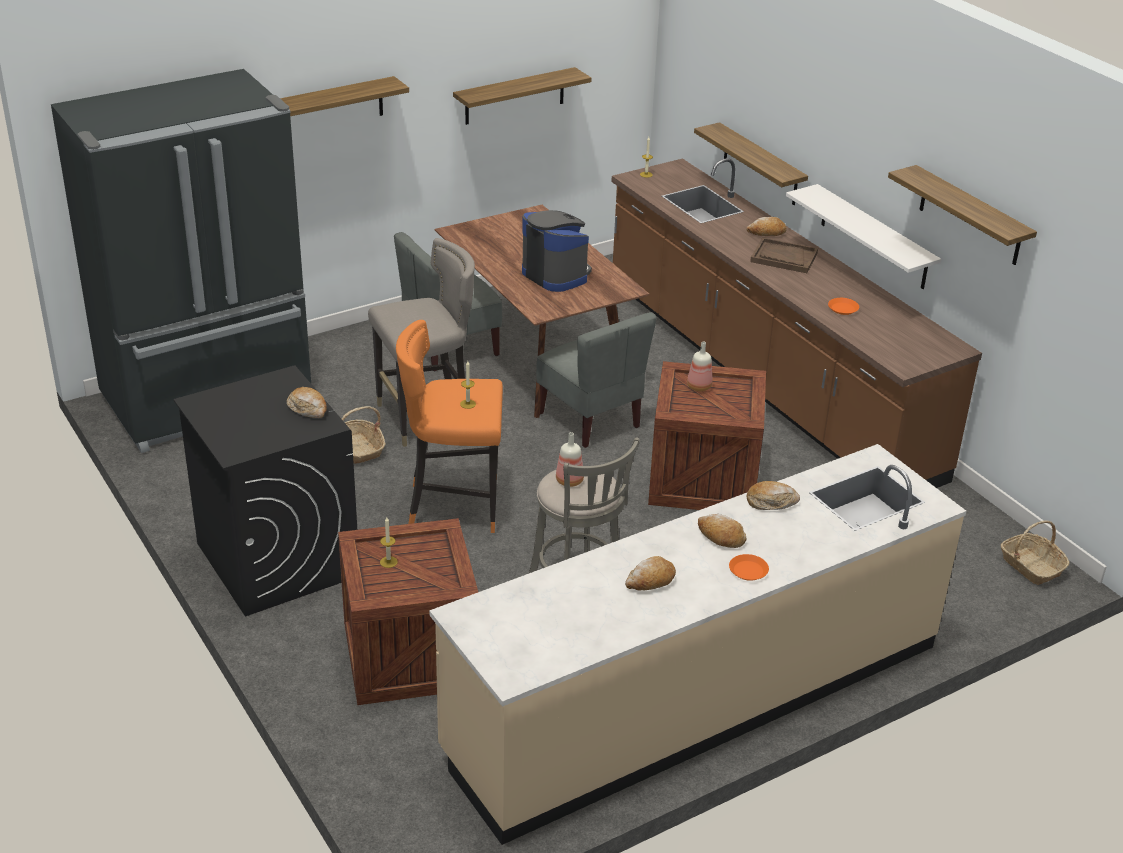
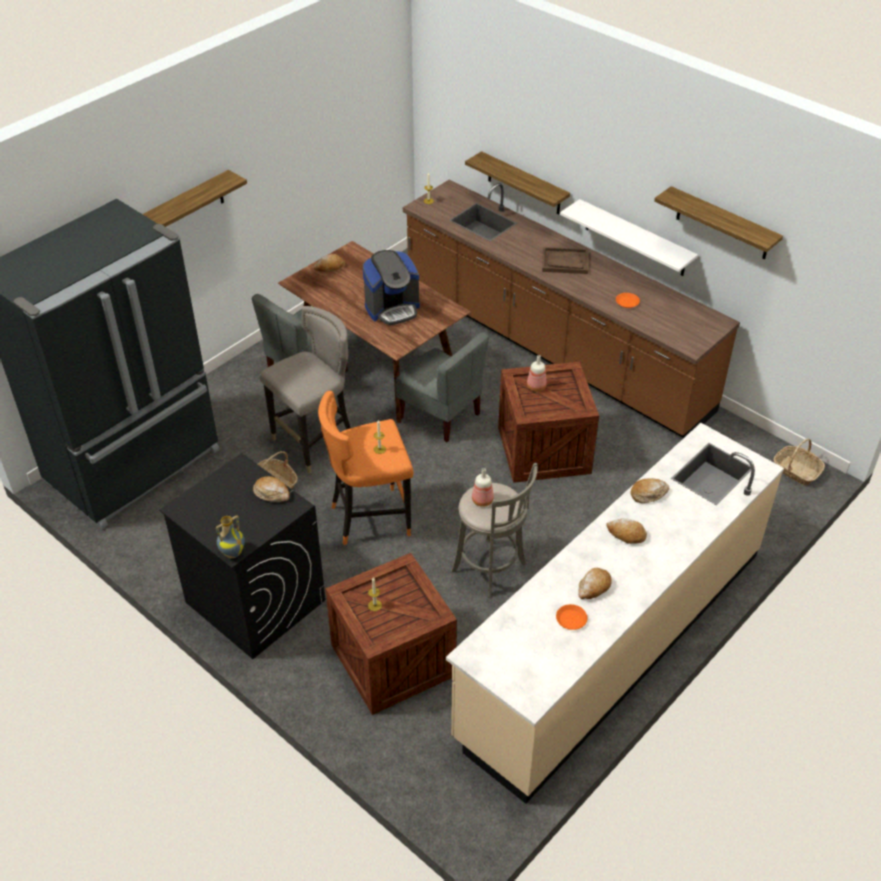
camera: 15 degrees left, 10 degrees up
(232, 454) = (232, 552): none -> vase
(514, 96) = (317, 159): shelf -> none
(555, 274) = (392, 308): coffee machine -> coffee machine turned 120 degrees clockwise
(748, 570) = (657, 560): orange plate -> orange plate (571, 619)
(766, 233) = (542, 241): bread -> bread (329, 267)

